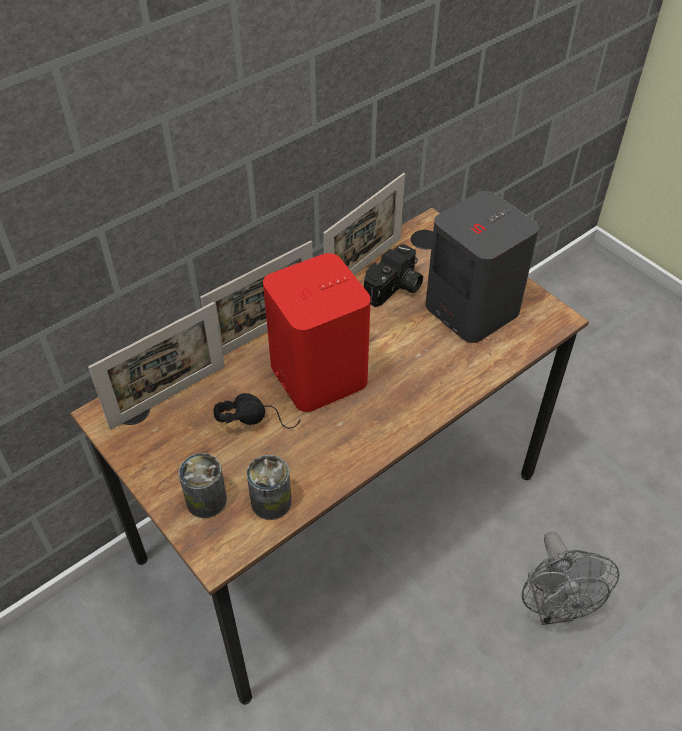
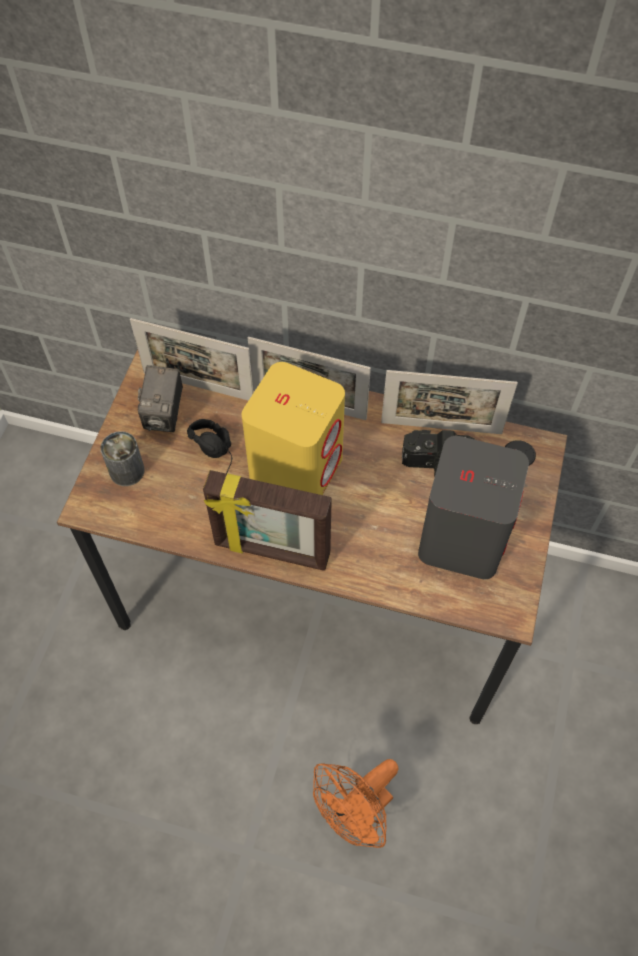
camera: 55 degrees right, 10 degrees up
(173, 438) = (164, 414): none -> camera
(271, 502) = (153, 512): can -> none
(318, 373) = (296, 467): red speaker -> yellow speaker
(386, 434) = (271, 551): none -> picture frame
(553, 607) = (356, 813): grey fan -> orange fan

